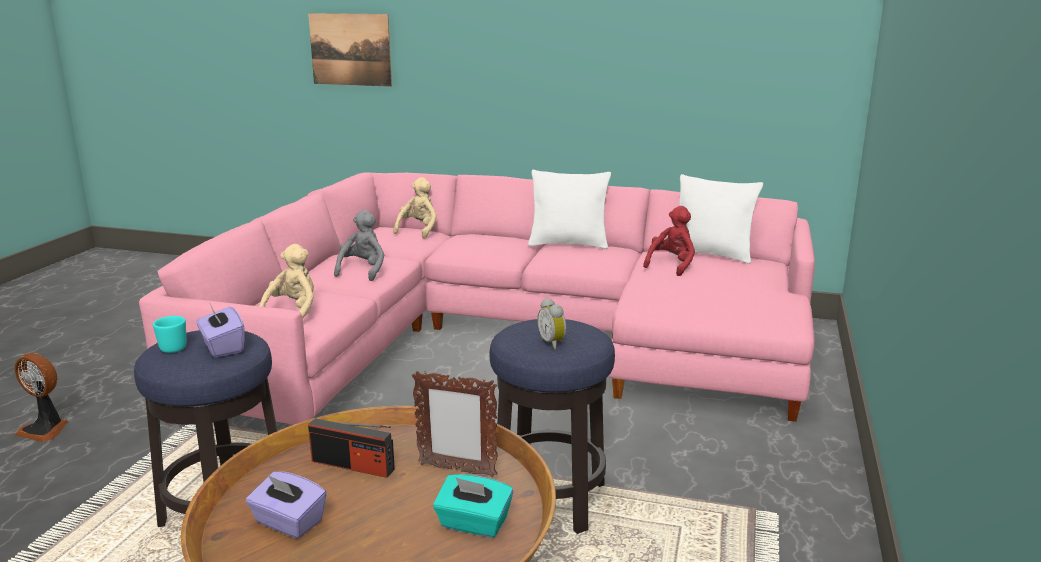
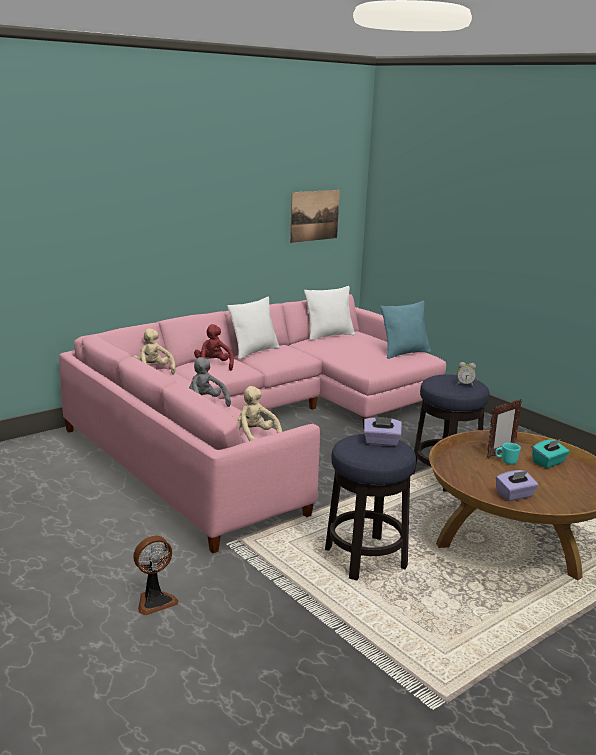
camera: 55 degrees left, 0 degrees up
(172, 347) = (364, 453): turquoise mug -> turquoise mug (506, 462)
(350, 49) = (45, 232): picture -> picture (314, 215)
(353, 465) = (473, 471): radio -> none
(671, 265) = (330, 346): red plush toy -> red plush toy (213, 366)
(758, 306) = (404, 353): none -> turquoise pillow

